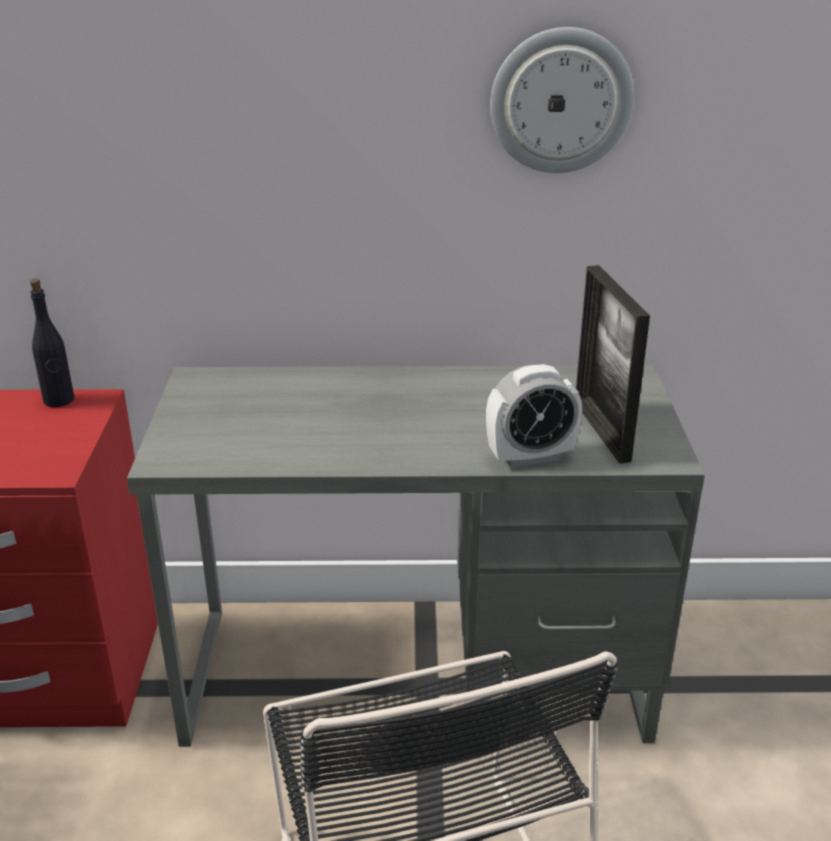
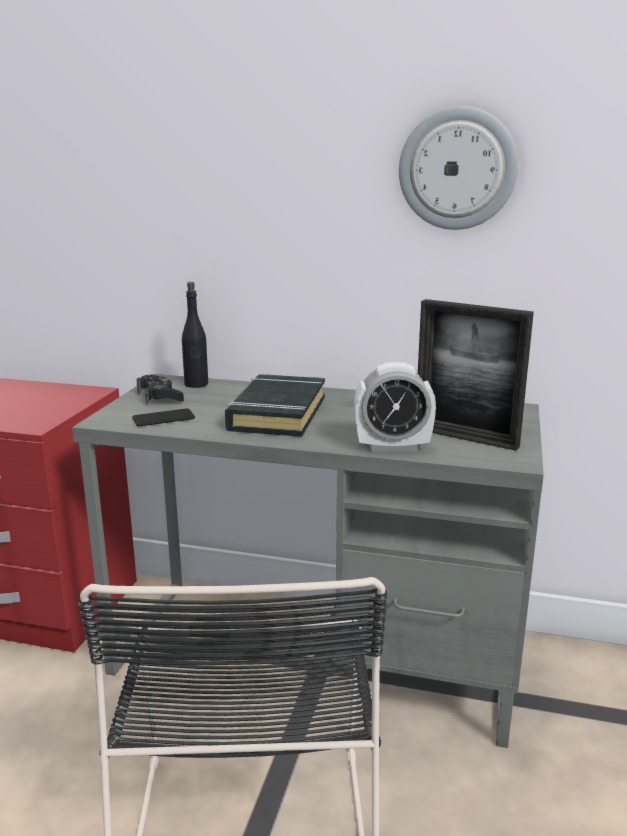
camera: 15 degrees right, 10 degrees down
(59, 400) = (69, 389): black bottle -> black bottle (196, 384)
(207, 409) = (160, 397): none -> black game controller
(236, 447) = (163, 418): none -> phone
(370, 419) = (277, 413): none -> black book
(601, 430) = (465, 437): picture frame -> picture frame turned 60 degrees counterclockwise

